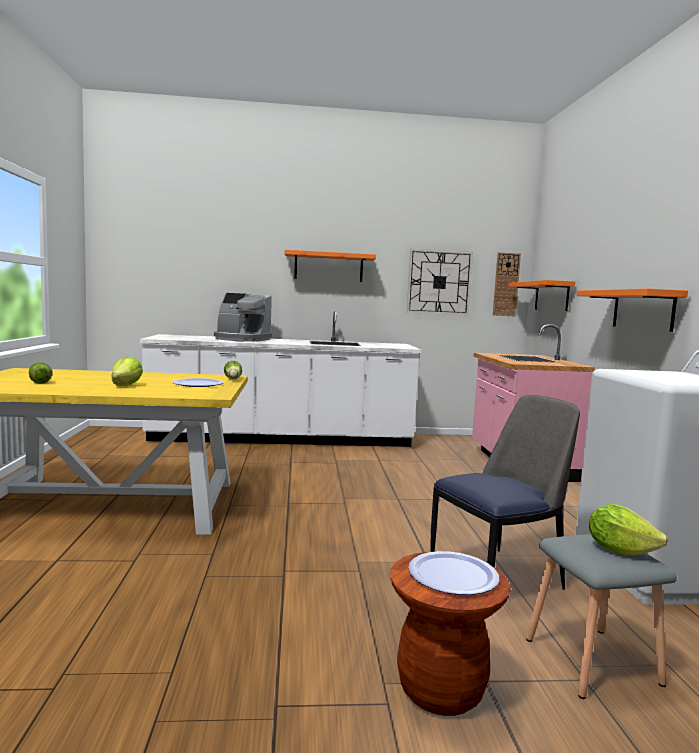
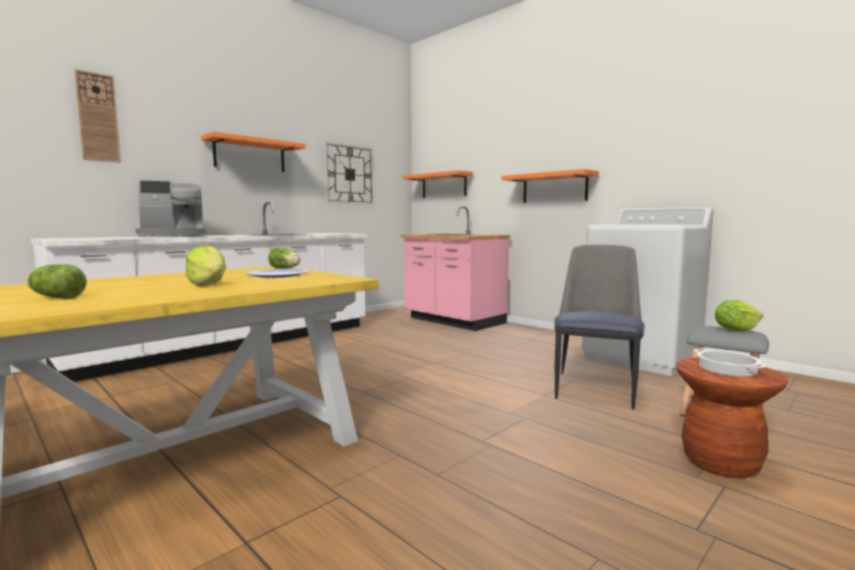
camera: 40 degrees left, 0 degrees up
(453, 575) = (728, 368): plate -> cooking pot
(506, 284) = (396, 177): wall clock -> wall clock (98, 117)

